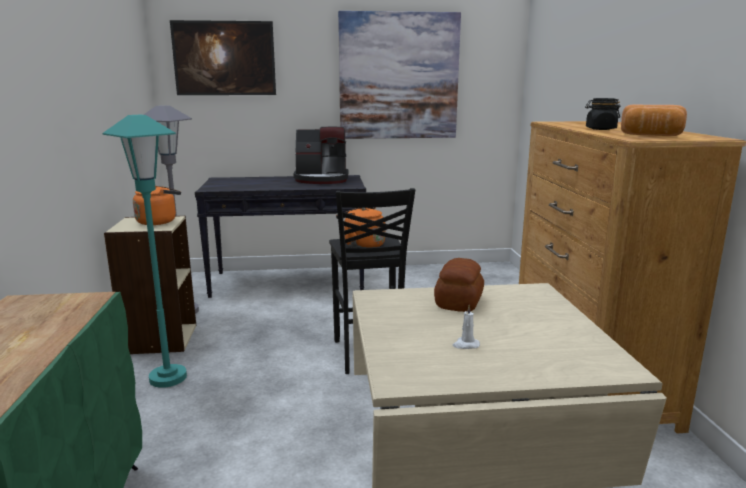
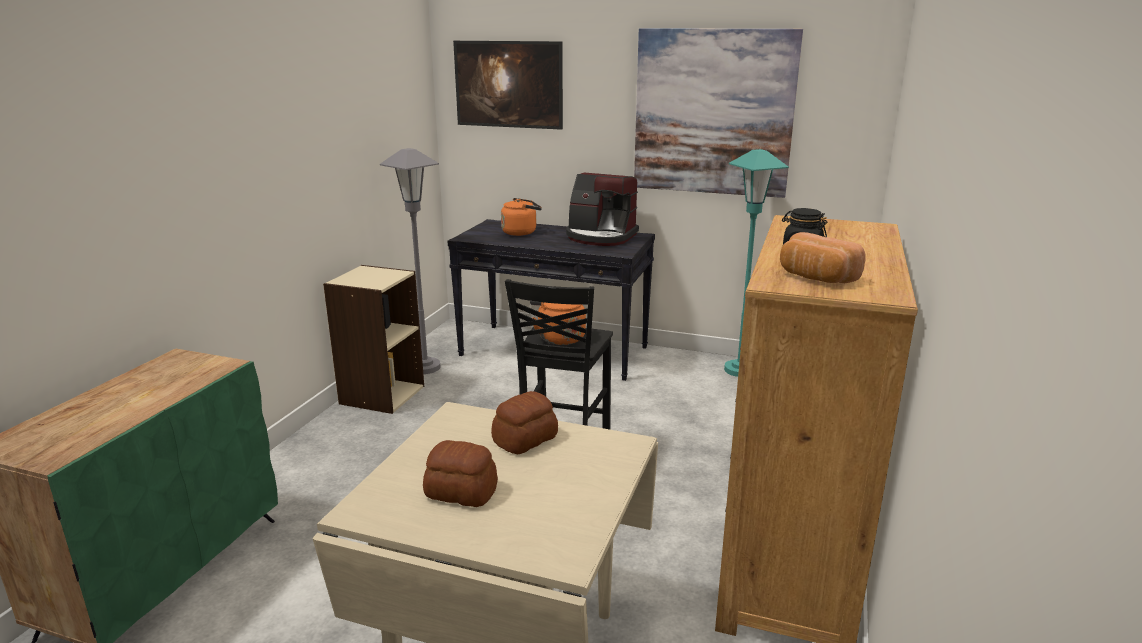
camera: 25 degrees right, 5 degrees up
(158, 221) = (382, 276): orange kettle -> orange kettle (521, 232)
(168, 378) = (359, 439): turquoise floor lamp -> turquoise floor lamp (739, 370)
(465, 345) = (461, 491): white candle -> bread

